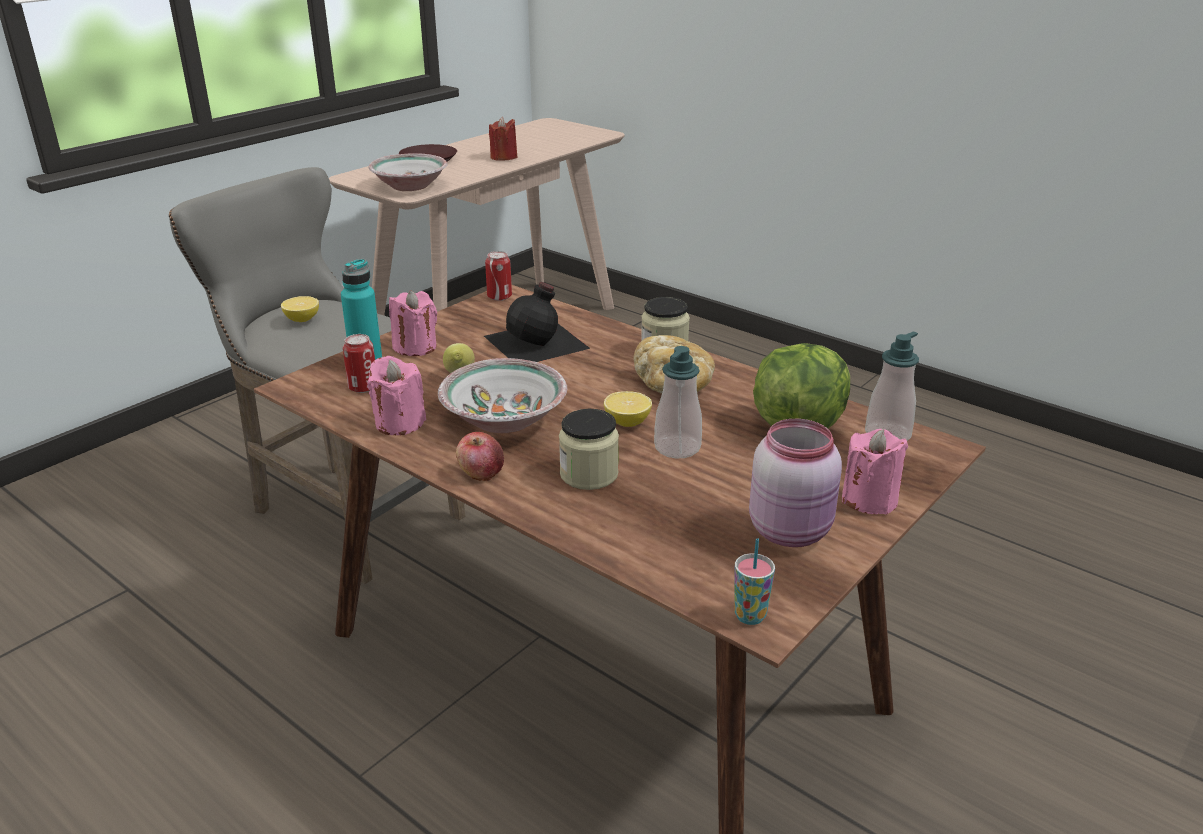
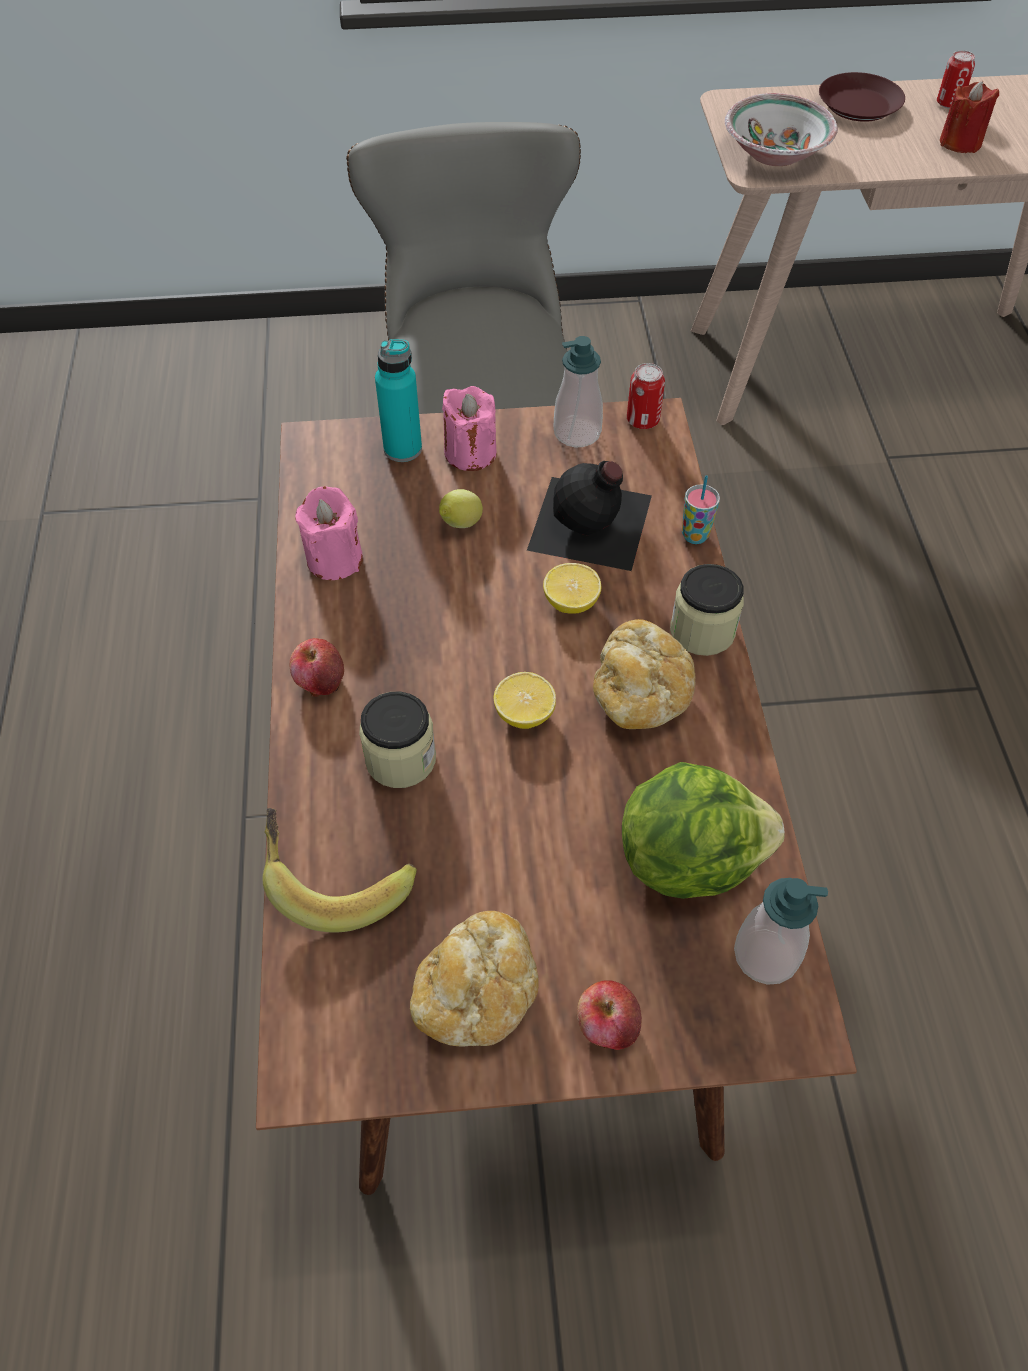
camera: 45 degrees right, 25 degrees up
(302, 319) = (466, 323): lemon -> lemon (571, 602)
(363, 387) = (362, 484): can -> can (948, 103)
(504, 418) = (423, 620): bowl -> none
(638, 539) = (336, 878): none -> banana
(677, 447) = (523, 789): soap dispenser -> soap dispenser (577, 433)
(750, 616) = (303, 1056): cup -> cup (695, 535)
(792, 530) = (476, 994): pink jar -> bread
(869, 499) = (607, 1025): pink candle -> apple

